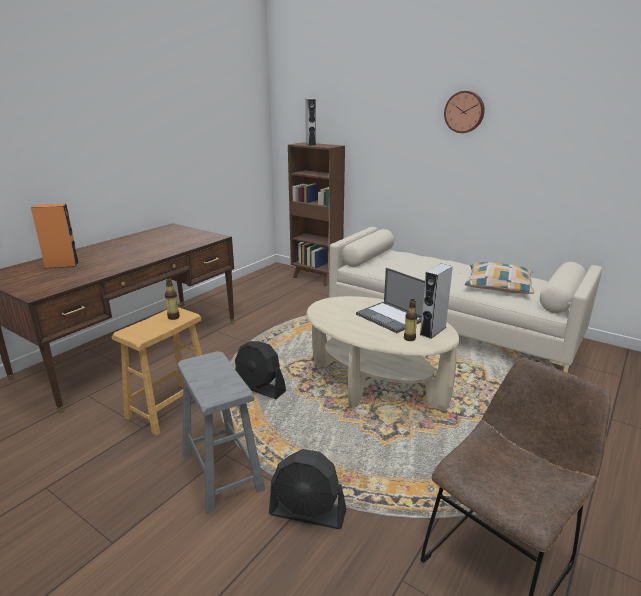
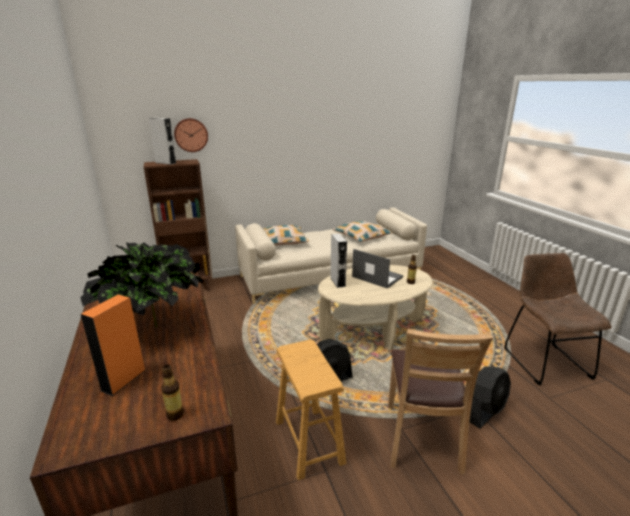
camera: 55 degrees left, 0 degrees up
(128, 252) = (153, 328): none -> potted plant
(173, 317) = (303, 353): bottle -> bottle (175, 415)
(221, 472) = (421, 438): grey stool -> brown chair
(391, 317) = (376, 277): laptop -> laptop turned 135 degrees counterclockwise
(404, 259) = (283, 241): none -> pillow
(433, 331) = (407, 273): grey speaker -> grey speaker (337, 282)
(464, 112) = (300, 121): wall clock -> wall clock (191, 135)

